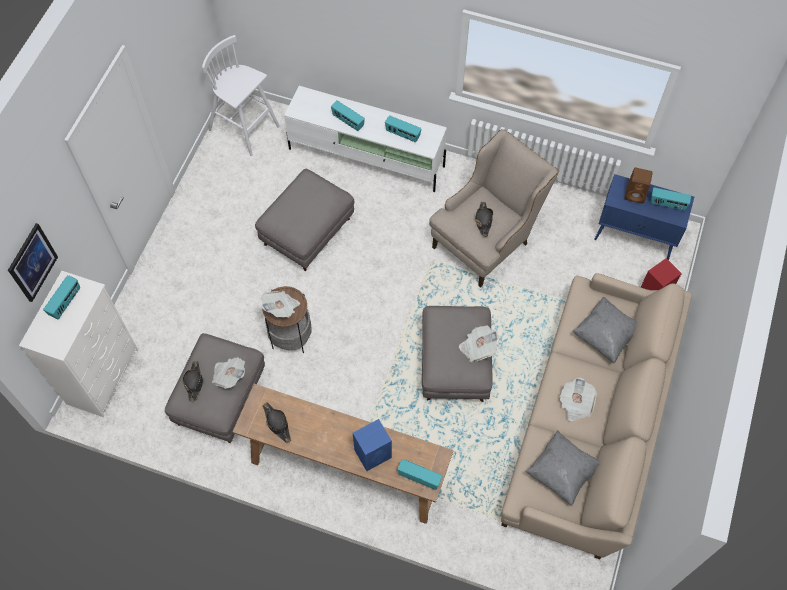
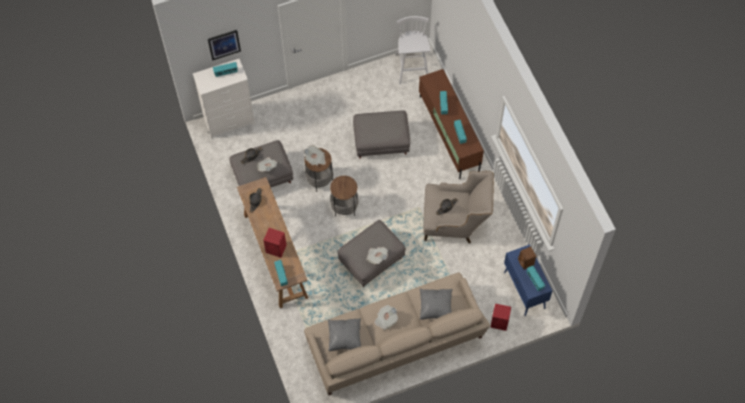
camera: 50 degrees right, 0 degrees up
(355, 337) = (344, 207): none -> side table
(367, 158) = (449, 134): white tv stand -> brown tv stand
(373, 453) = (276, 249): blue speaker -> red speaker

